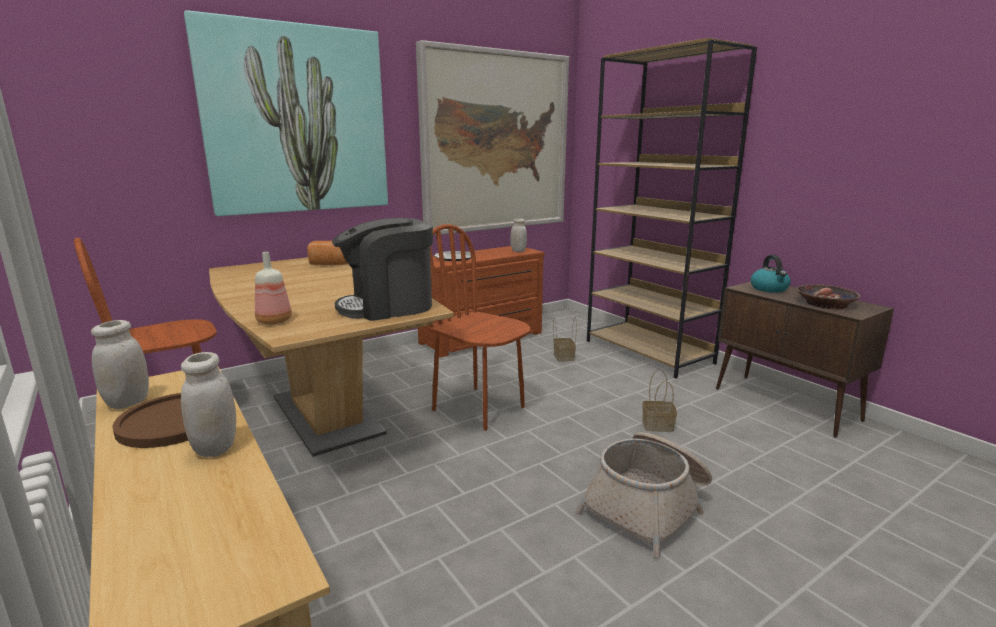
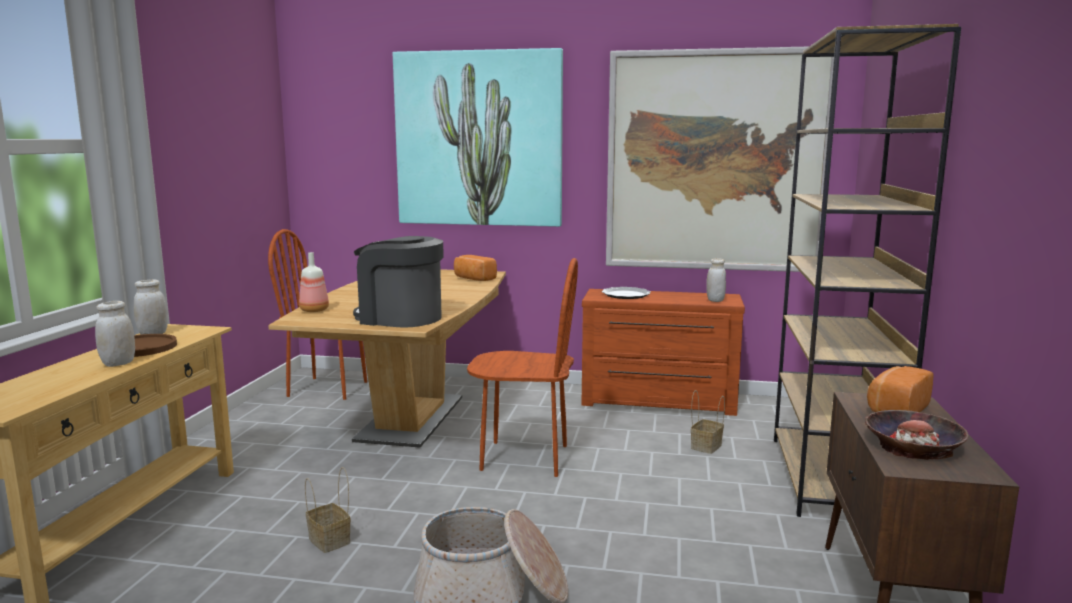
camera: 45 degrees right, 5 degrees down
(479, 408) = (524, 458): brown chair -> brown chair turned 105 degrees clockwise
(658, 425) = (657, 546): basket -> basket (331, 541)
(769, 289) = (896, 409): kettle -> bread

